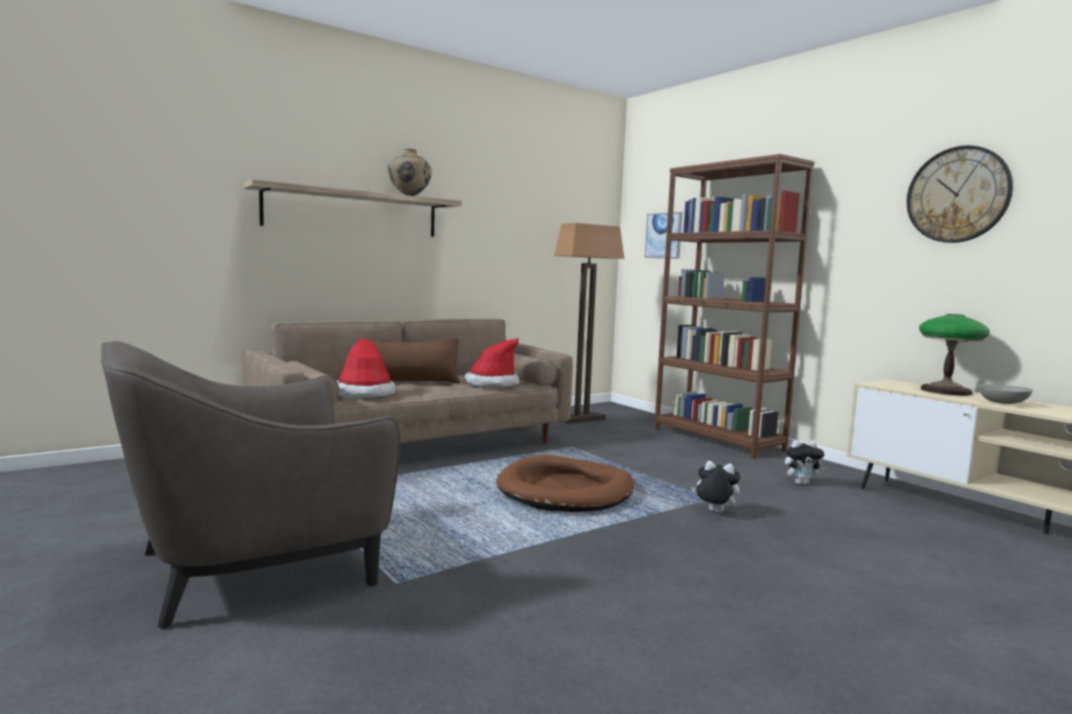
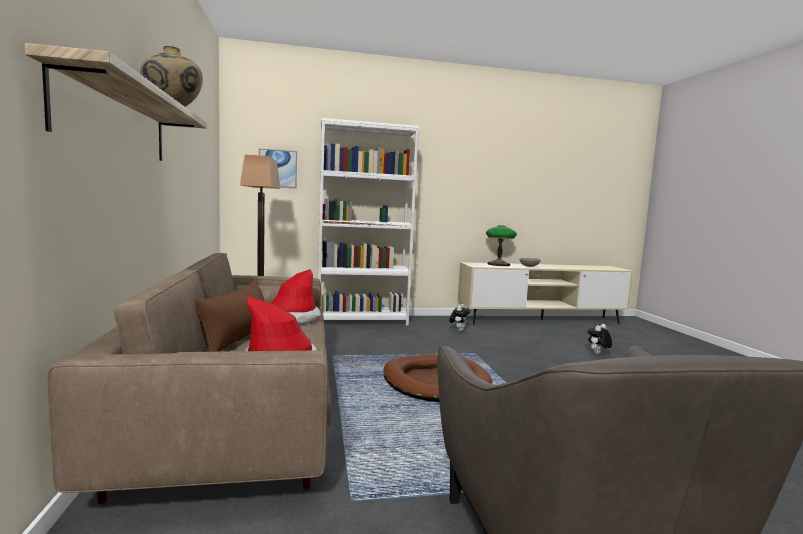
camera: 65 degrees left, 0 degrees up
(714, 512) = (496, 358): plush toy -> plush toy (598, 354)
(717, 439) = (362, 320): brown bookcase -> white bookcase
(958, 195) = (487, 163): wall clock -> none

